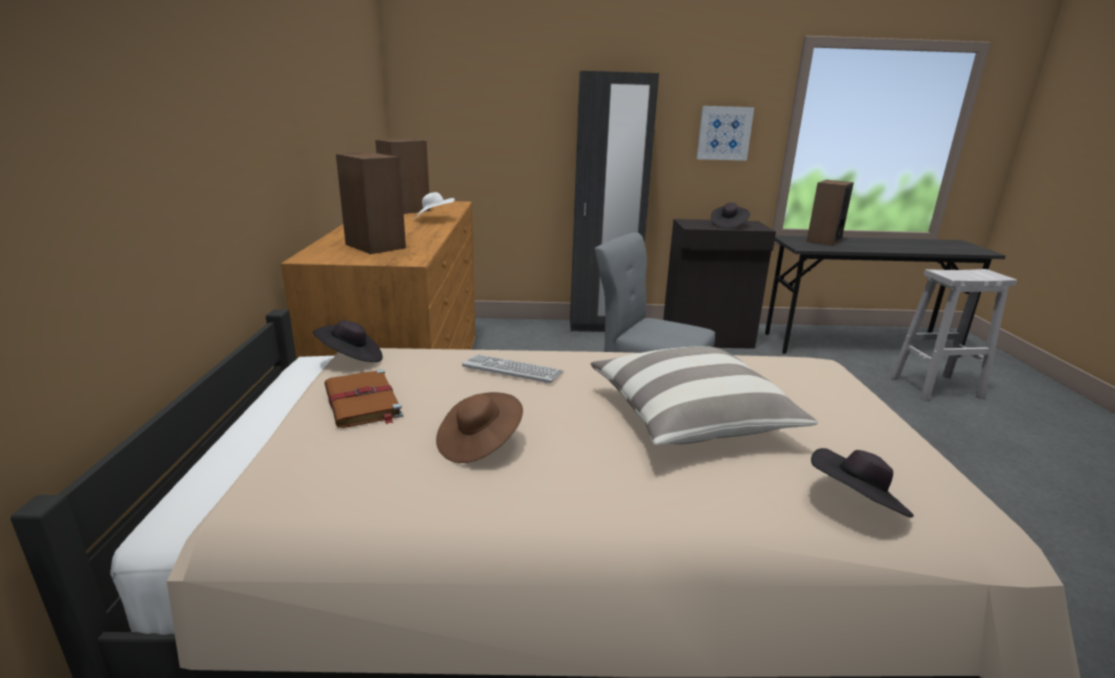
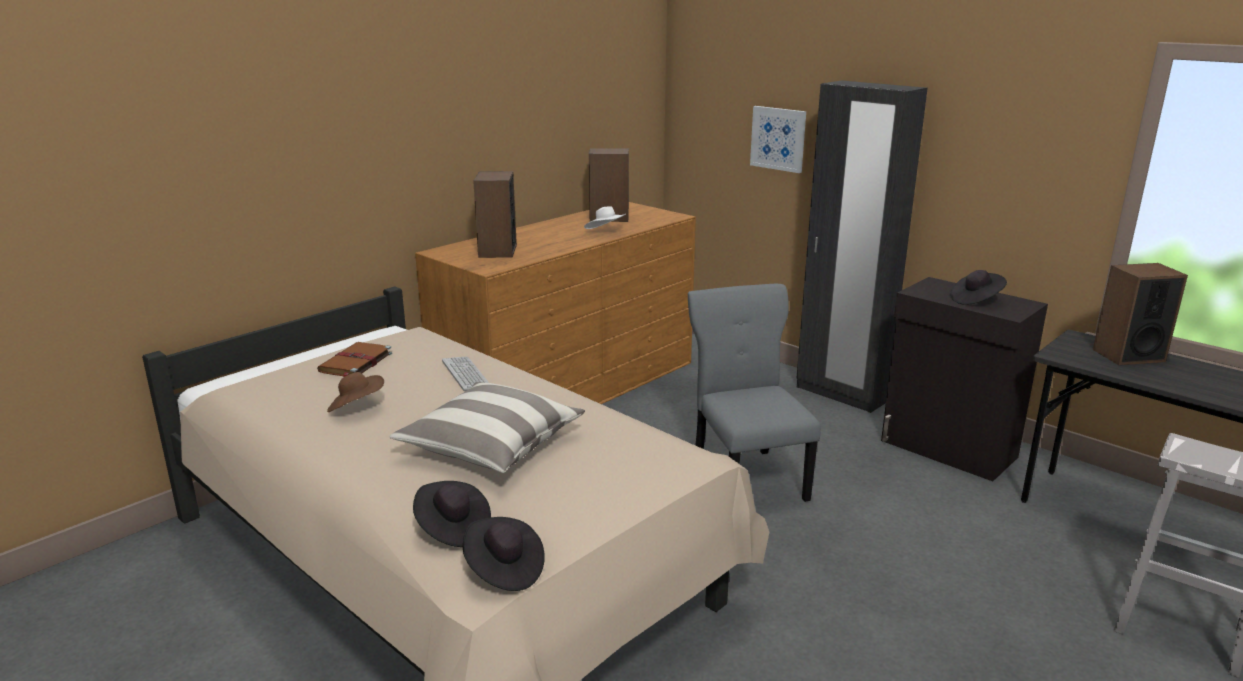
camera: 45 degrees right, 0 degrees up
(351, 359) = (402, 335): black hat -> black hat (504, 570)
(724, 133) = (1025, 172): picture -> picture (778, 138)

